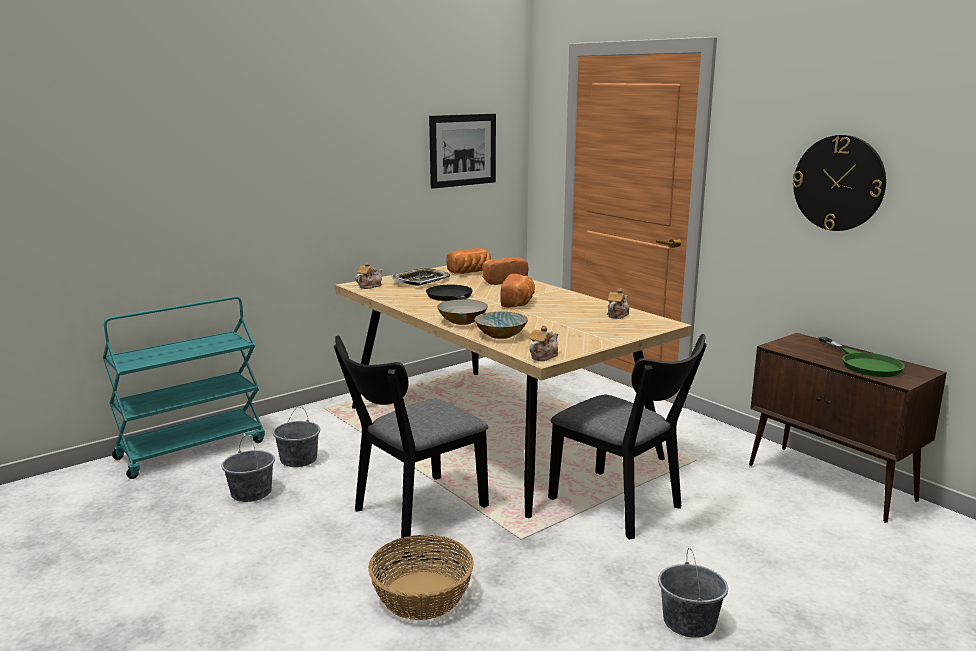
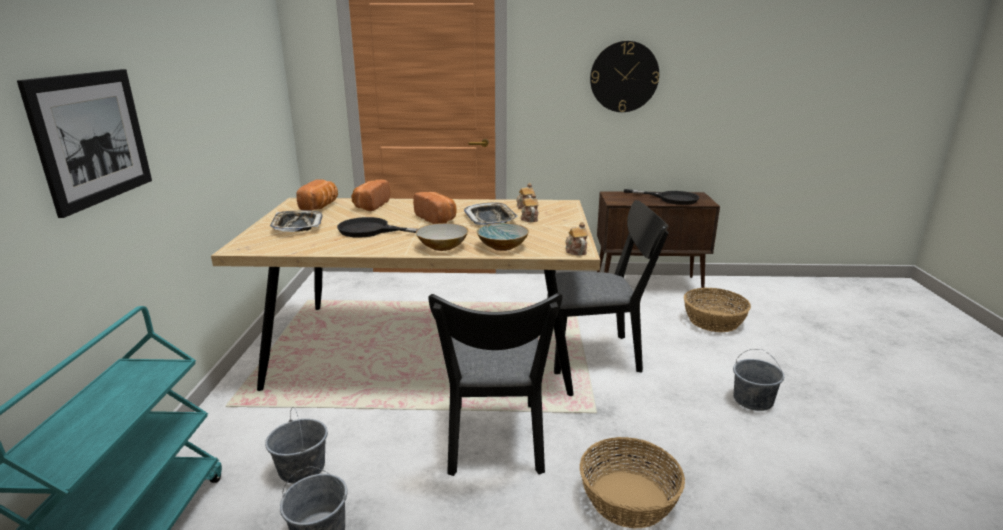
camera: 50 degrees left, 5 degrees up
(369, 286) = (258, 245): teapot -> teapot (529, 218)
(463, 150) = (251, 77): picture -> picture (92, 138)
(557, 315) = (490, 219): none -> tray
(829, 548) = (713, 321): none -> basket
(864, 363) = (670, 198): green frying pan -> black frying pan

